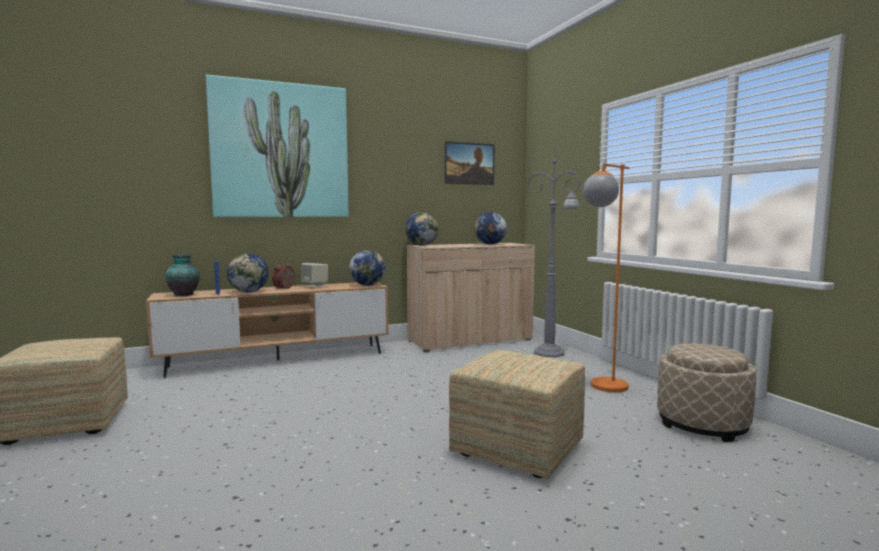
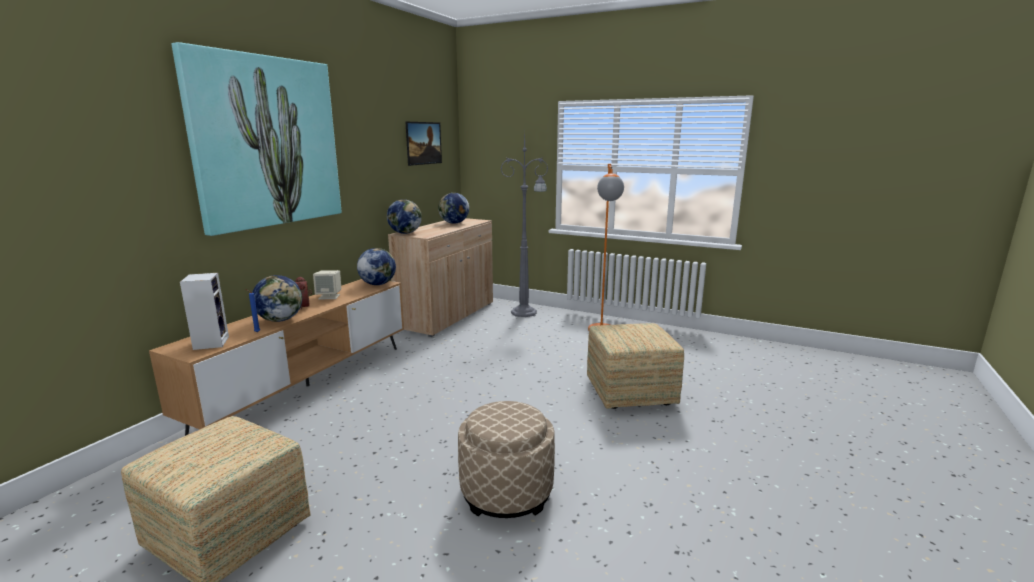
camera: 40 degrees left, 10 degrees up
(184, 295) = (211, 342): vase -> speaker
(702, 424) = (680, 342): beige ottoman -> beige ottoman (506, 491)

